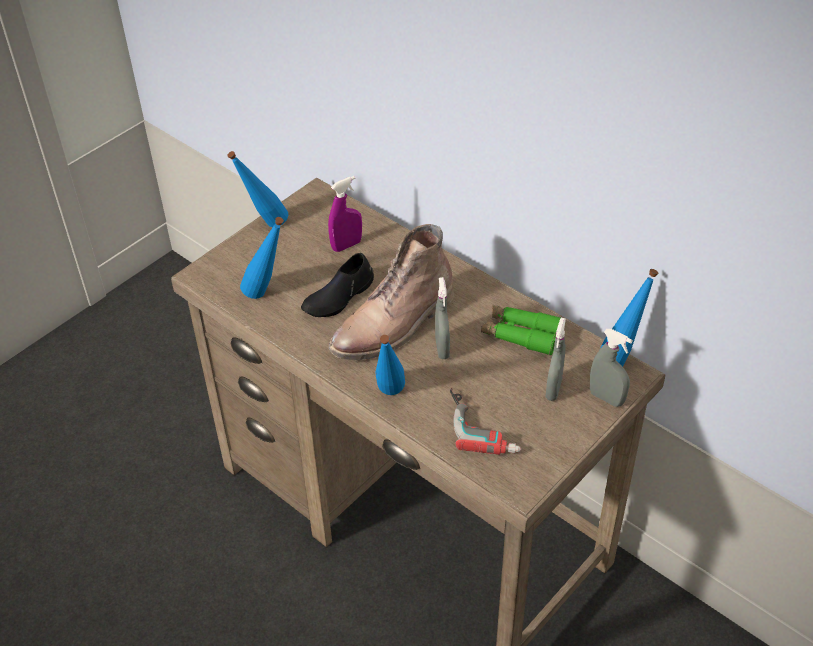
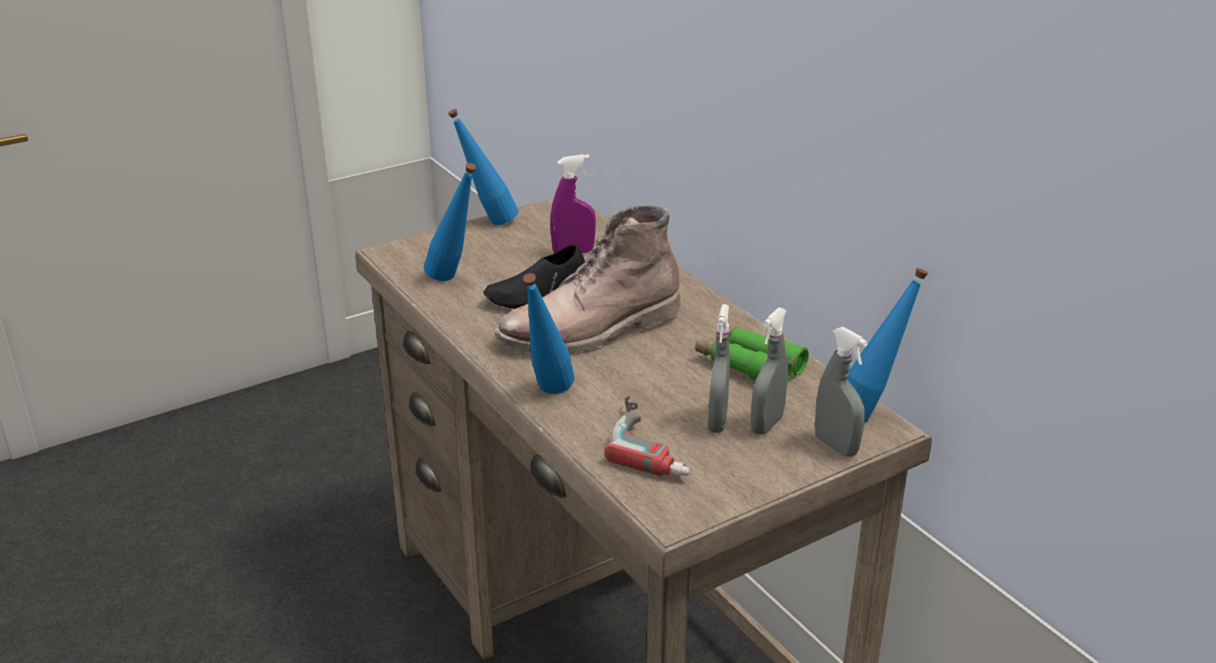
camera: 15 degrees right, 15 degrees down
(442, 348) = (639, 361): grey spray bottle -> grey spray bottle (717, 421)

